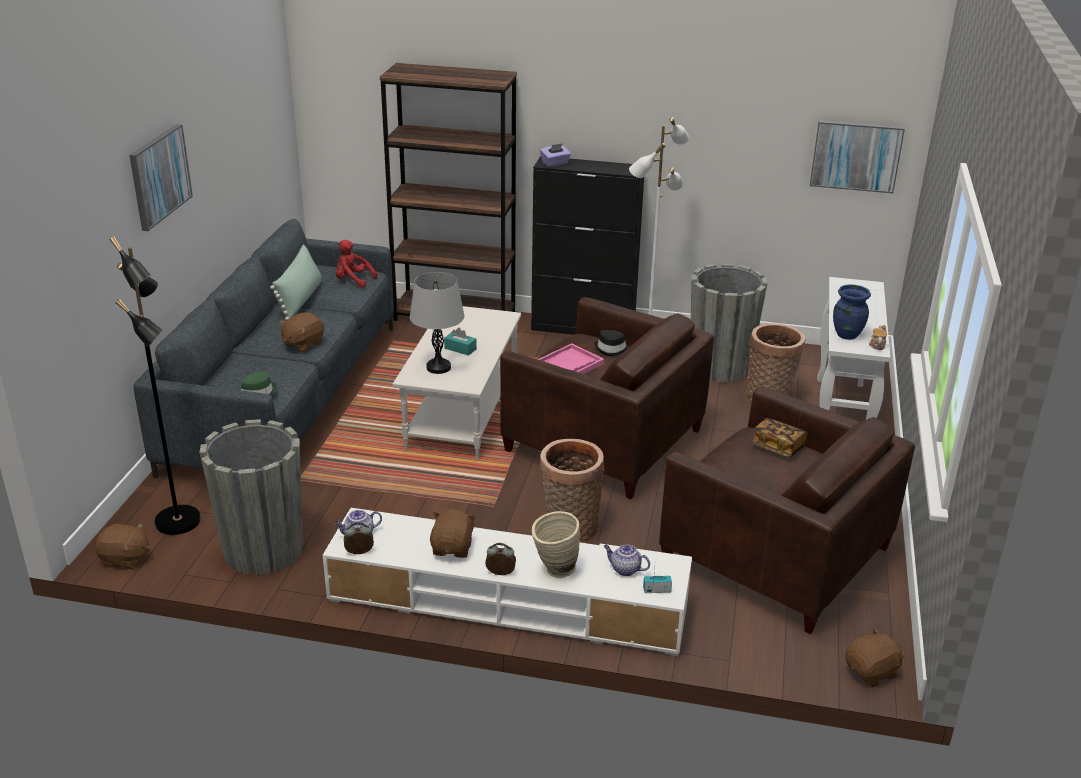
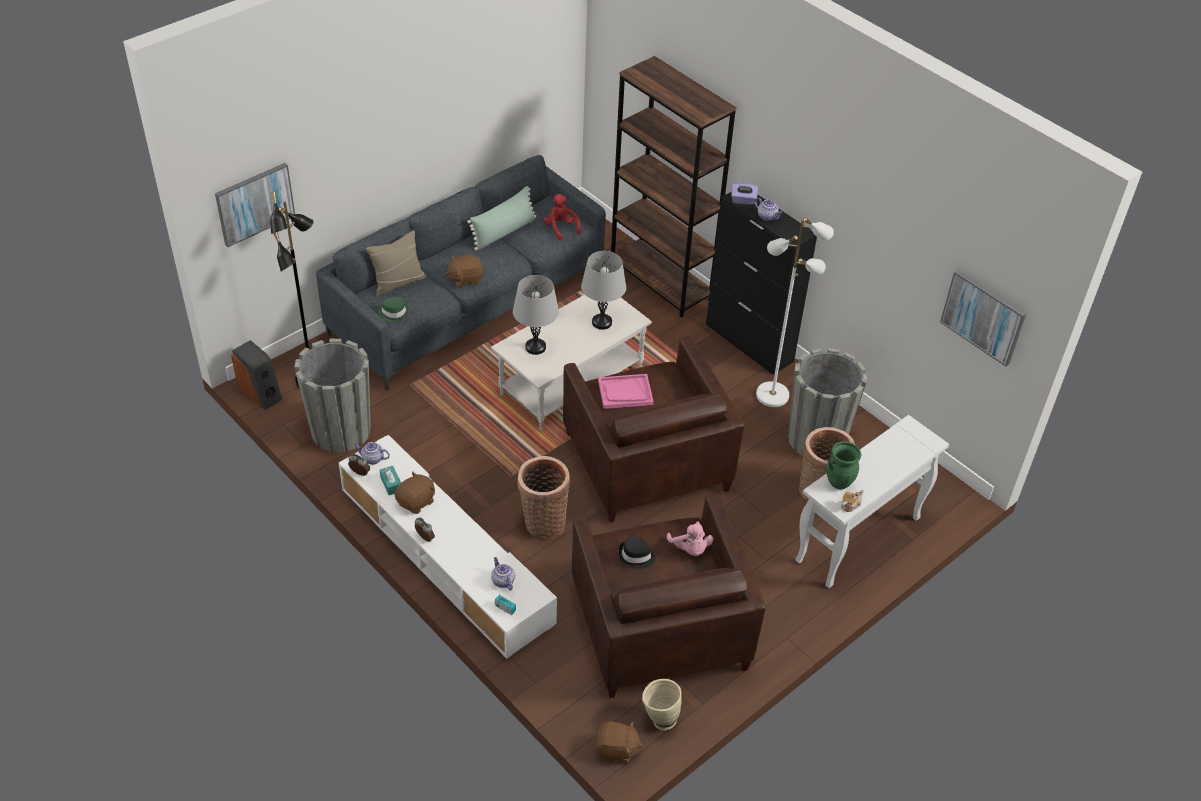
camera: 35 degrees right, 15 degrees up
(125, 559) = (261, 393): brown plush toy -> speaker
(159, 176) = (378, 124): picture -> picture (254, 203)
(232, 370) = (398, 282): none -> beige pillow
(460, 349) = (569, 336): turquoise tissue box -> turquoise tissue box (391, 484)
(478, 329) = (602, 322): none -> grey table lamp
(554, 571) = (458, 556): beige vase -> beige vase (659, 719)
(590, 166) = (767, 217): none -> teapot
(612, 350) = (674, 394): black hat -> black hat (636, 556)
(777, 447) = (690, 549): book -> pink plush toy
(846, 334) = (839, 482): blue vase -> green vase

